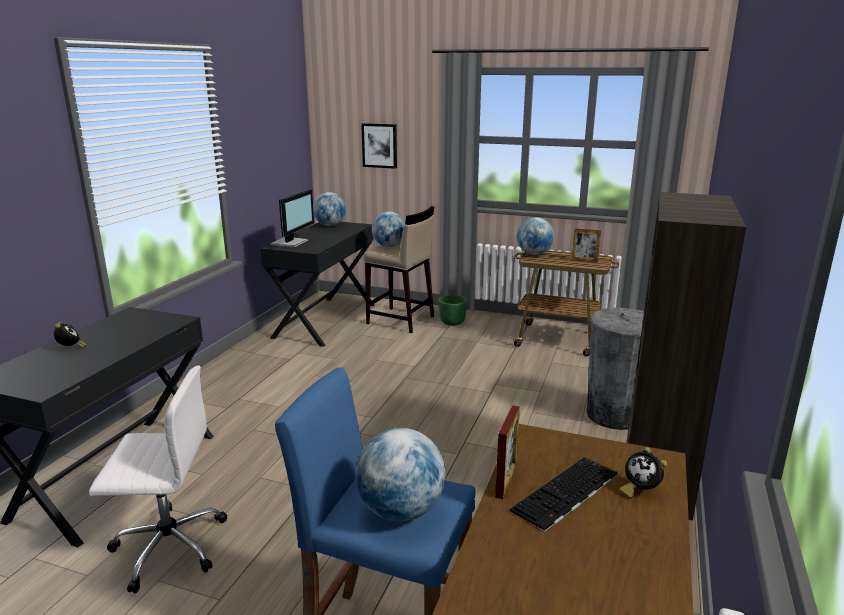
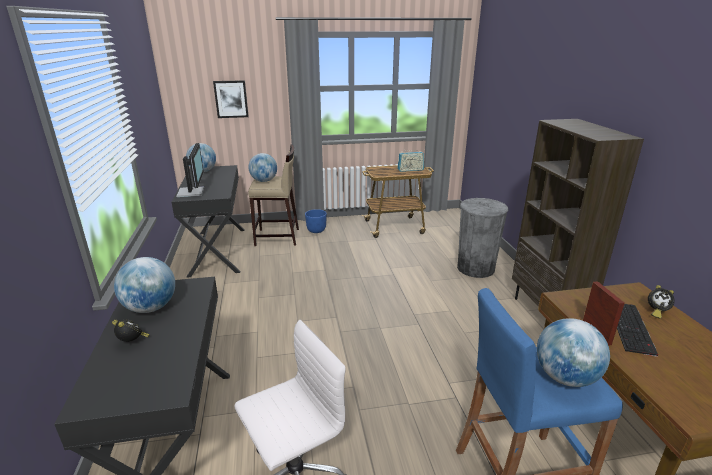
camera: 30 degrees left, 5 degrees up
(452, 323) = (316, 231): green planter -> blue planter
(534, 254) = (375, 170): globe -> globe (150, 308)
(584, 261) = (410, 170): picture frame -> radio

